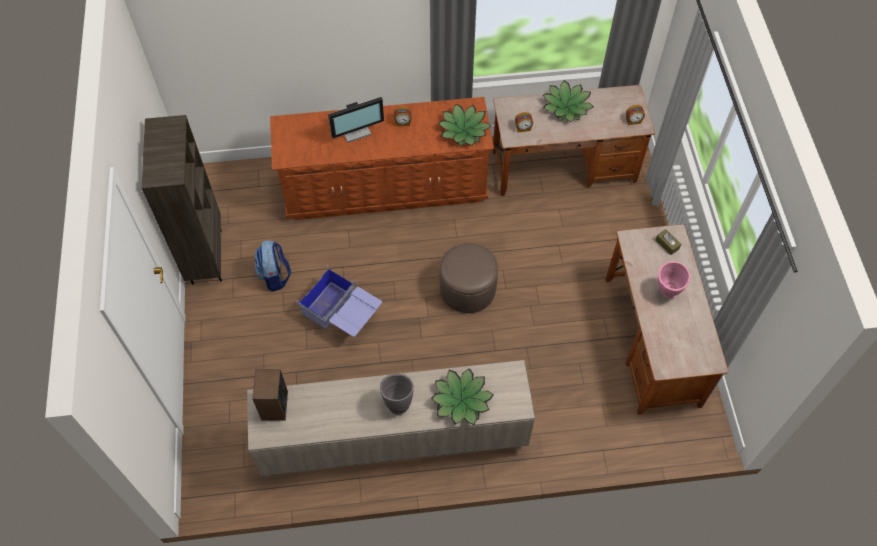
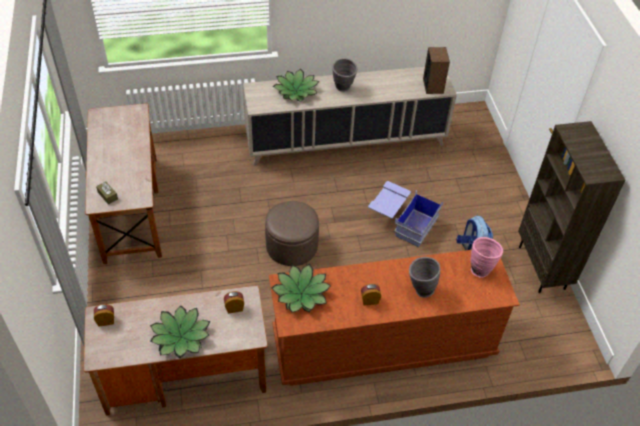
camera: 175 degrees right, 10 degrees down
(356, 130) = (420, 290): monitor -> grey vase
(667, 293) = (120, 158): pink vase -> pink vase (481, 268)

